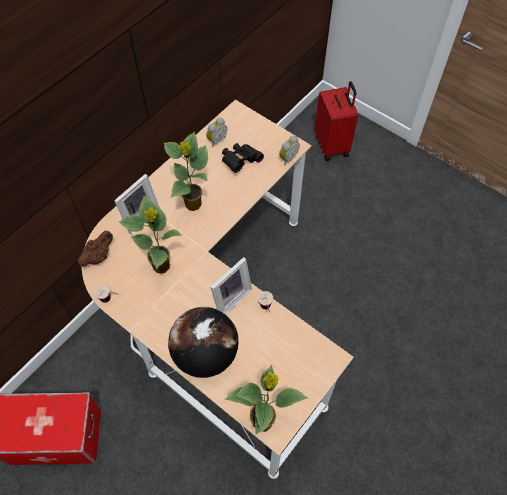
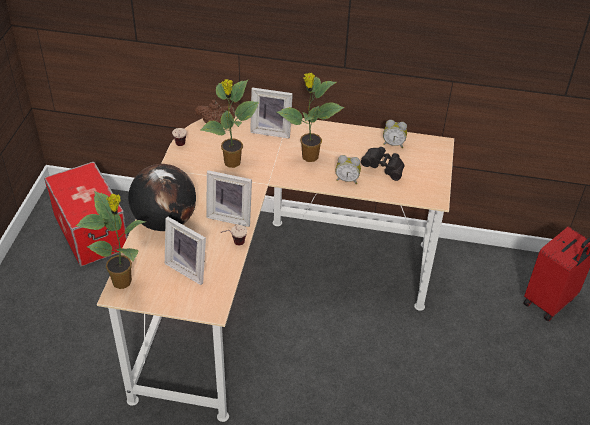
camera: 60 degrees right, 15 degrees down
(275, 357) = (189, 268): none -> picture frame
(287, 158) = (416, 198): alarm clock -> alarm clock (347, 179)

